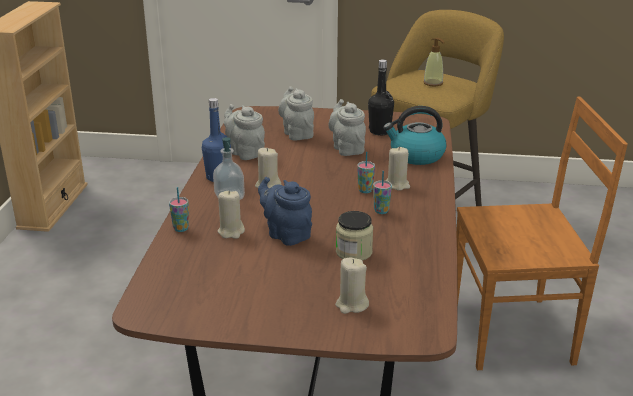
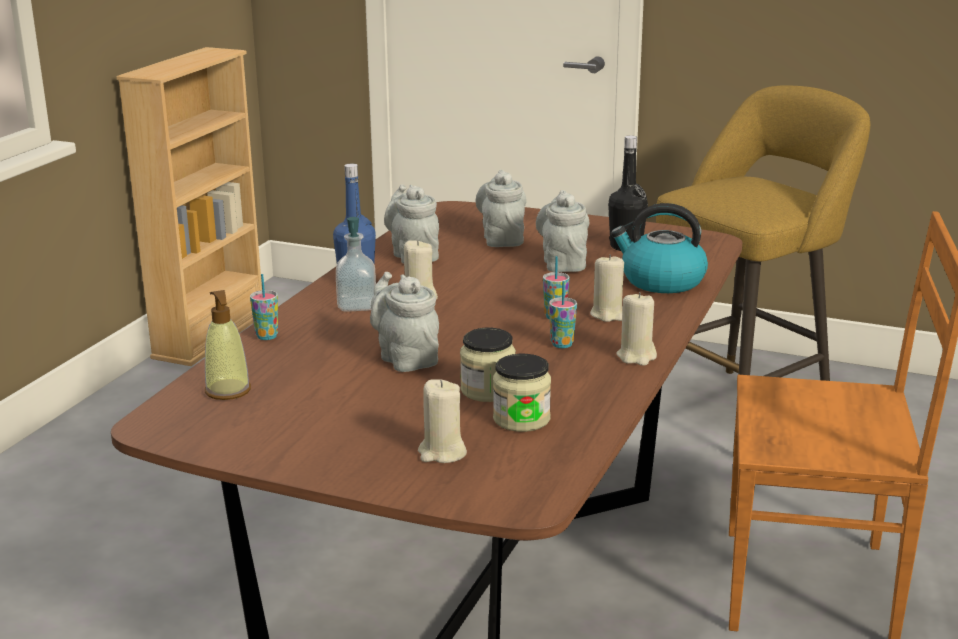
camera: 15 degrees right, 5 degrees down
(231, 232) = (332, 347): beige candle -> beige candle (636, 356)
(286, 234) = (406, 358): blue teapot -> grey teapot
(387, 271) = (521, 419): none -> jar
(433, 83) = (752, 193): soap dispenser -> soap dispenser (228, 391)

